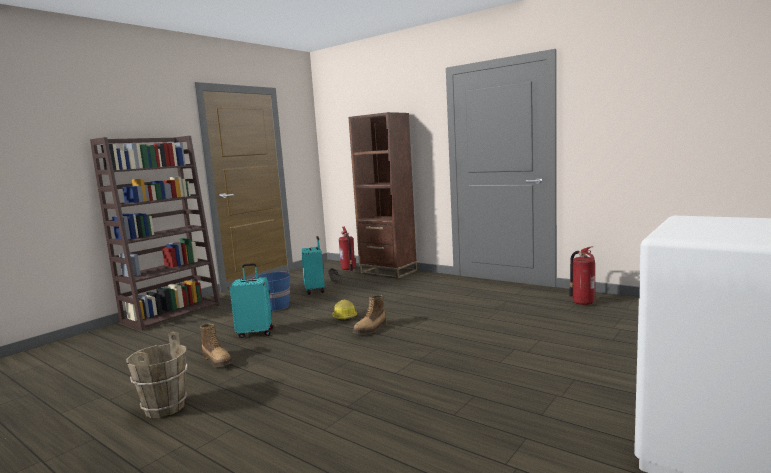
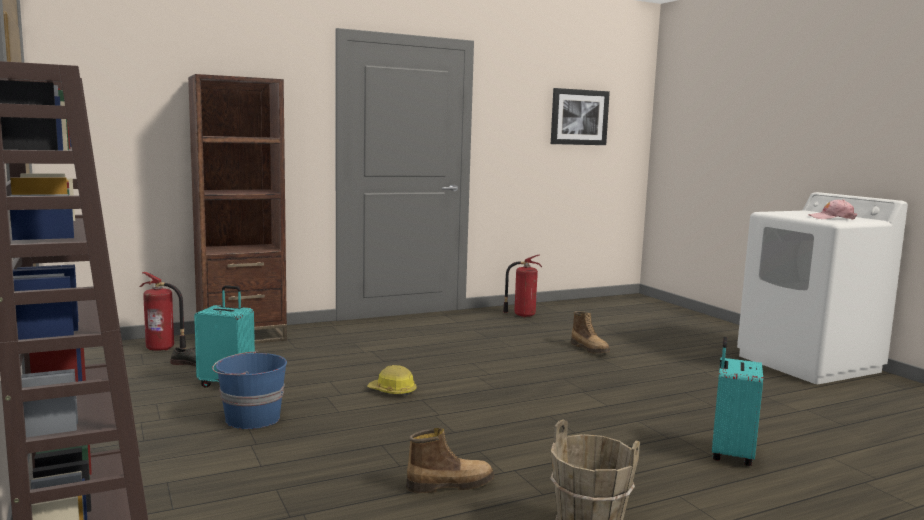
camera: 65 degrees left, 0 degrees up
(255, 333) = (363, 447): turquoise suitcase -> turquoise suitcase (730, 454)
(371, 329) = (465, 389): boot -> boot (590, 349)
(692, 101) = (579, 117): none -> picture
(715, 232) = (832, 218): none -> pink cap

